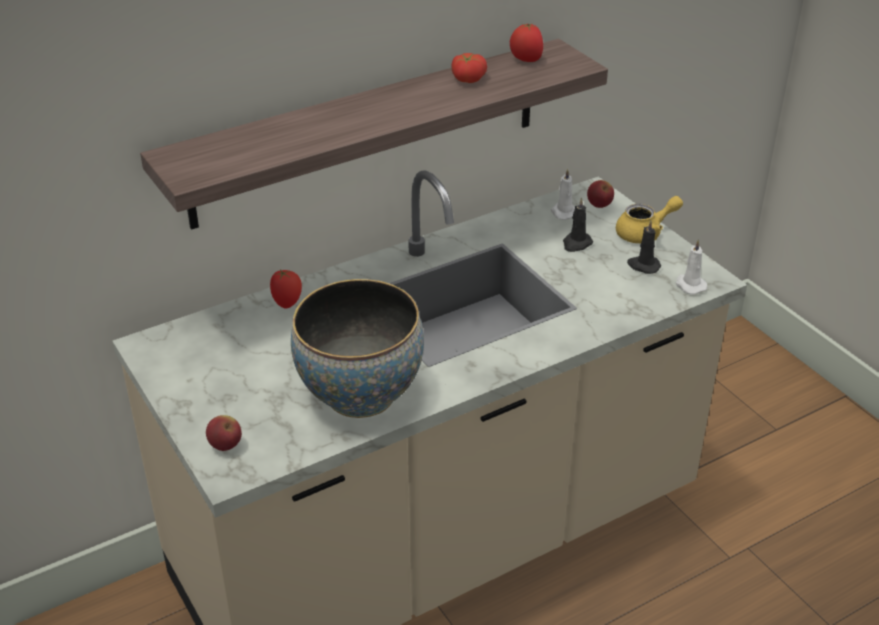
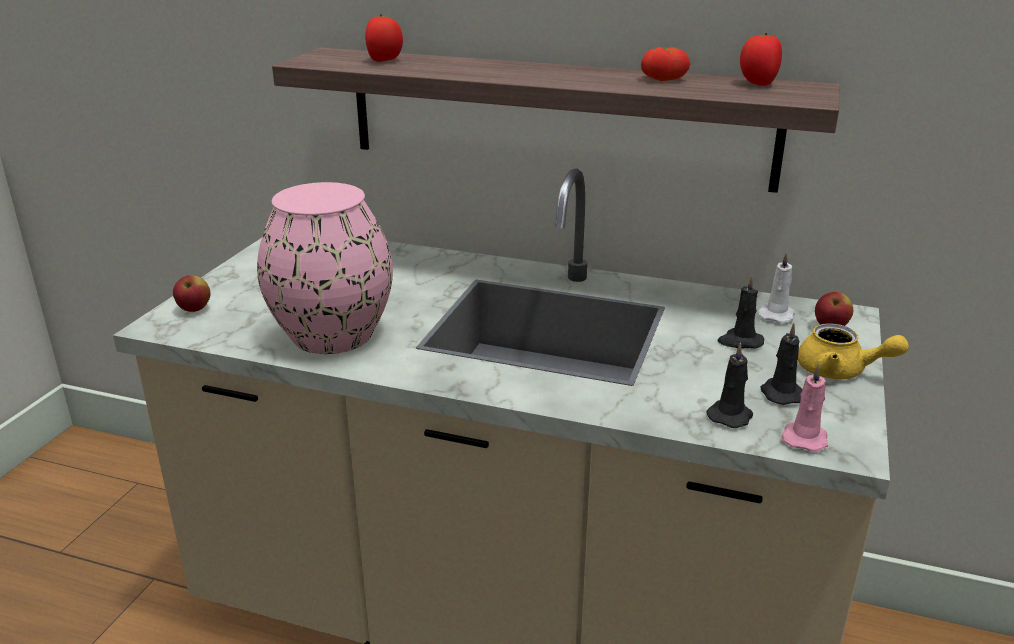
camera: 50 degrees right, 10 degrees down
(287, 303) = (414, 259): tomato -> tomato (385, 61)
(360, 395) = (331, 334): bowl -> pink vase
(644, 294) = (730, 415): none -> black candle
(689, 285) = (804, 438): white candle -> pink candle

